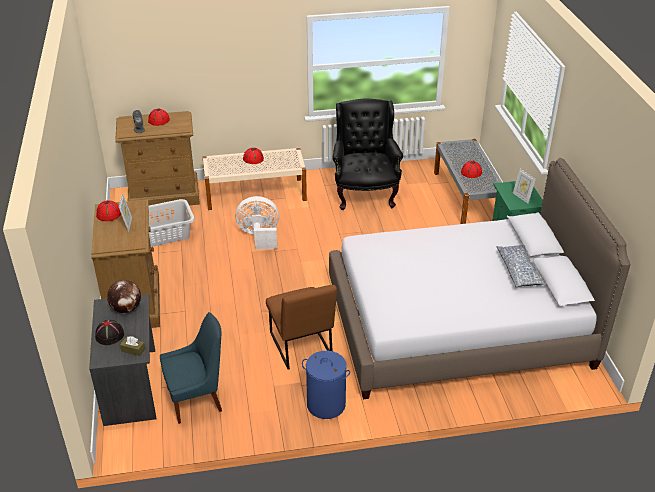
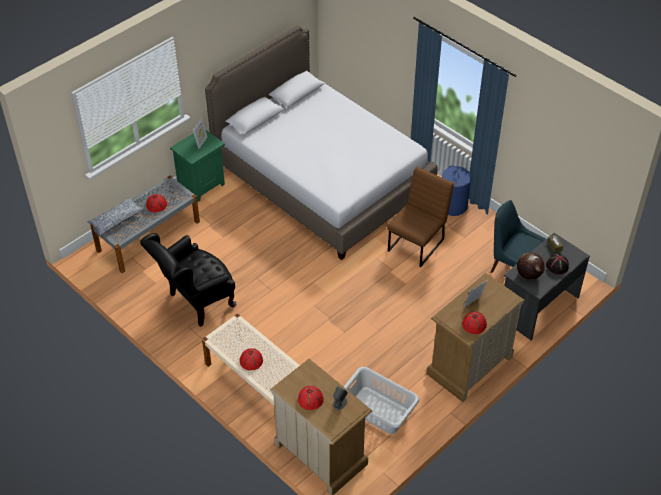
camera: 125 degrees left, 10 degrees up
(259, 236) = (320, 339): white fan -> none
(519, 270) = (299, 113): pillow -> pillow (116, 220)

